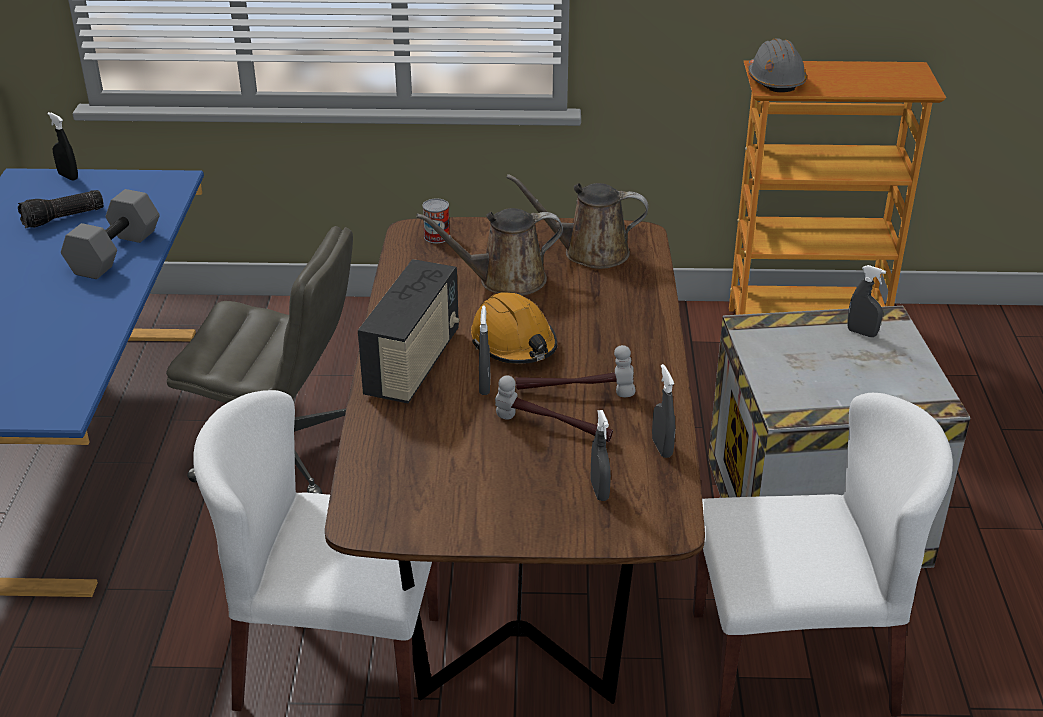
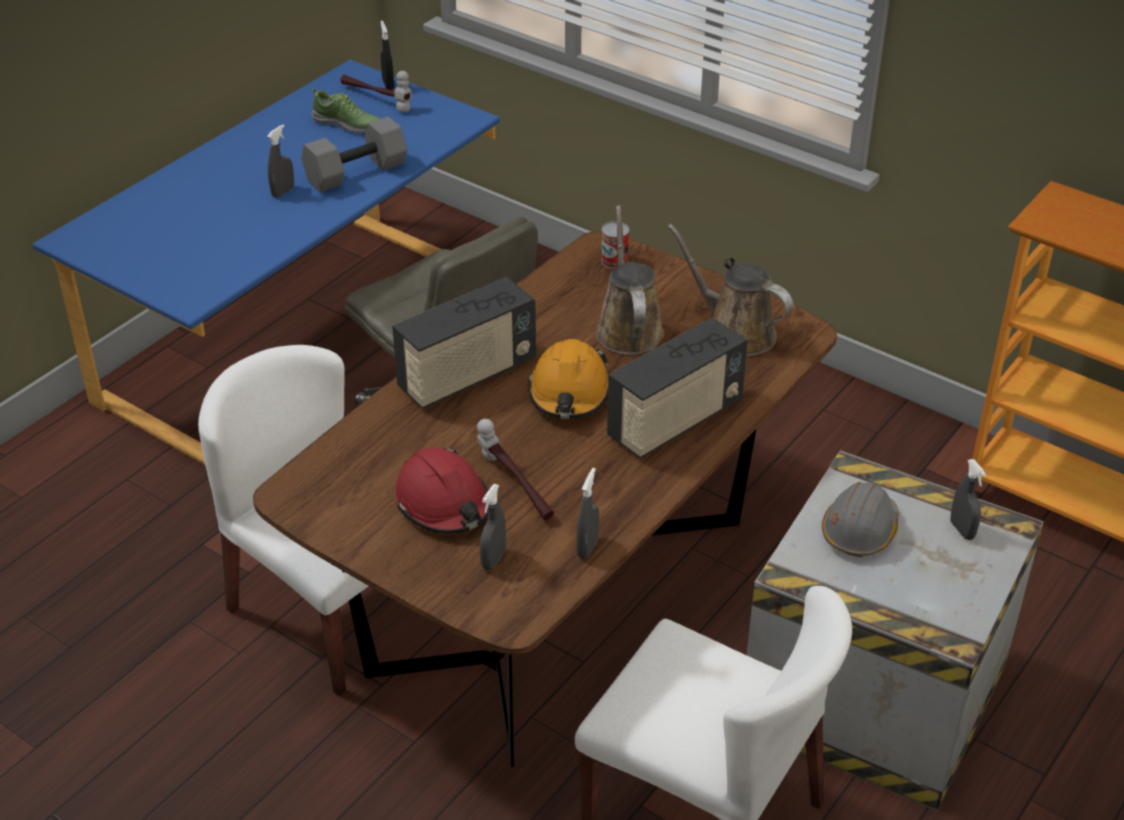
camera: 35 degrees right, 5 degrees up
(63, 218) = (347, 125): flashlight -> shoe
(484, 386) = (503, 422): grey spray bottle -> grey spray bottle (283, 192)
(505, 280) = (628, 328): brown watering can -> brown watering can turned 60 degrees clockwise
(509, 468) = (444, 504): none -> red hard hat
(575, 392) = (571, 462): hammer -> hammer (377, 98)
(619, 330) = (675, 421): none -> radio
(775, 80) = (1054, 217): grey hard hat -> grey hard hat (859, 530)

